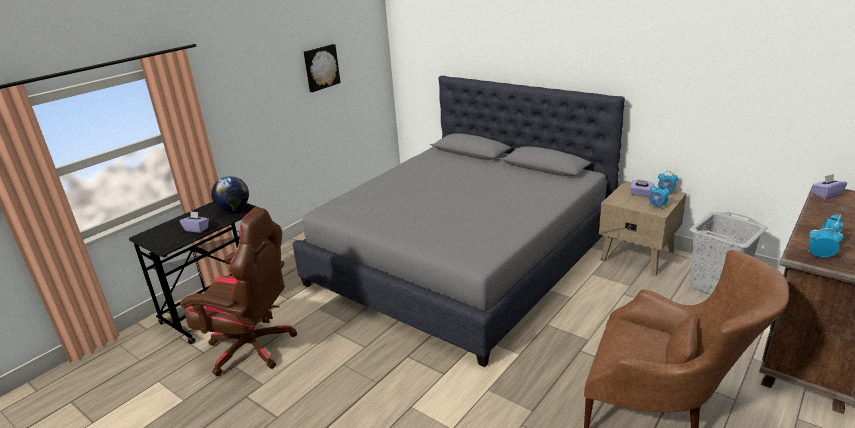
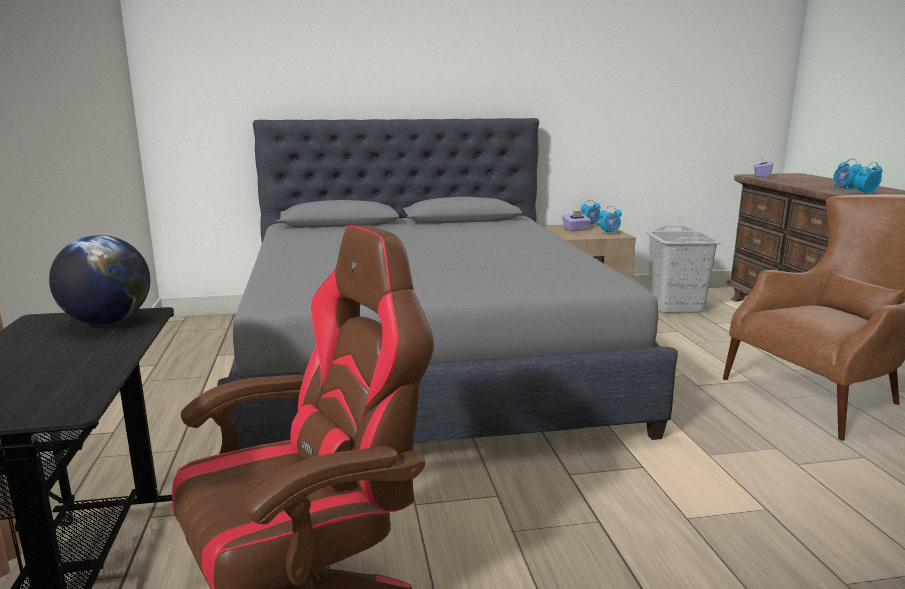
camera: 50 degrees left, 10 degrees down
(197, 229) = (83, 363): purple tissue box -> none
(321, 67) = (77, 82): picture -> none

